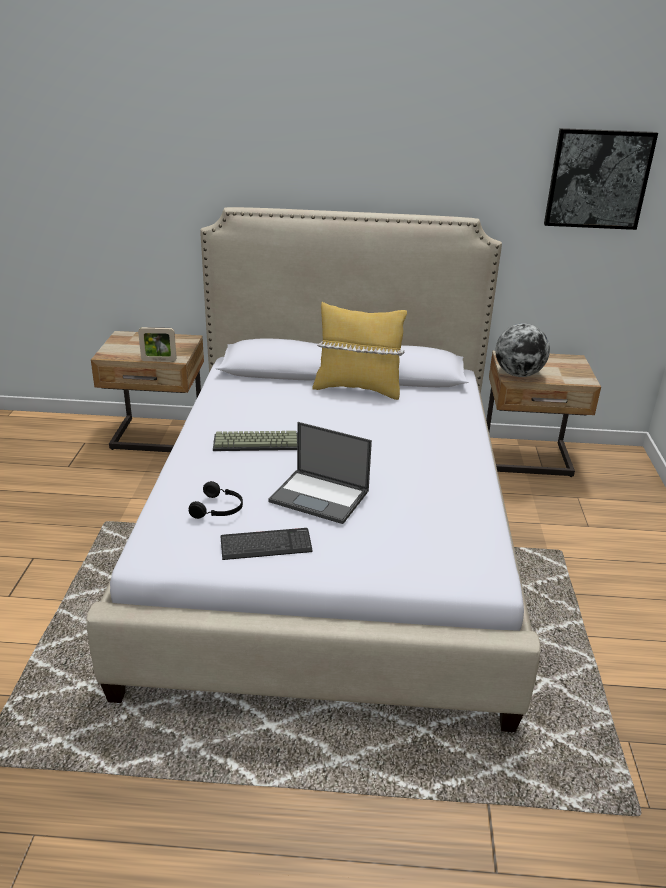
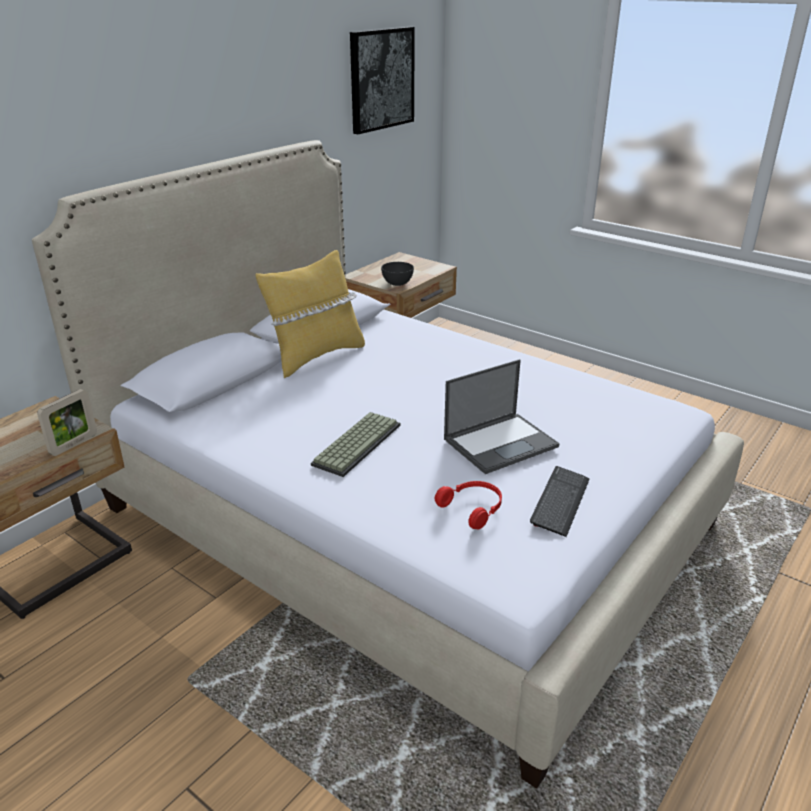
camera: 55 degrees left, 0 degrees up
(219, 509) = (473, 508): black headphones -> red headphones
(518, 374) = (397, 283): globe -> grey bowl

